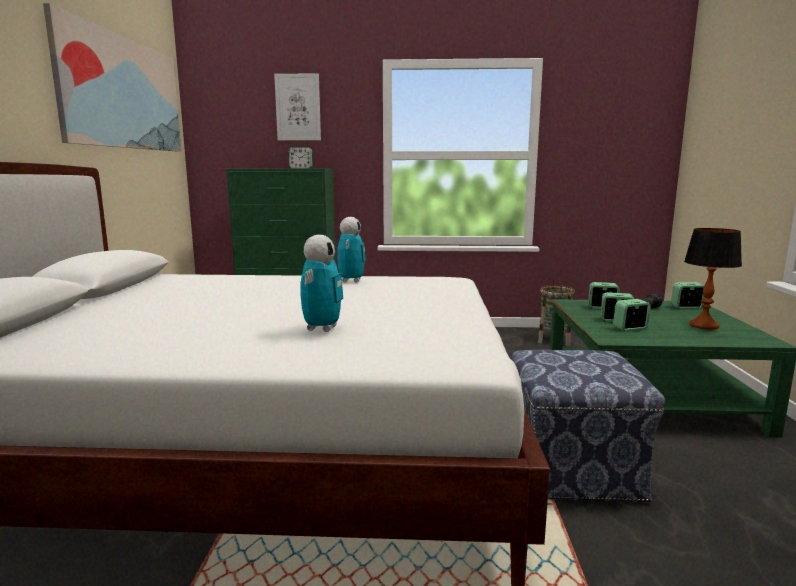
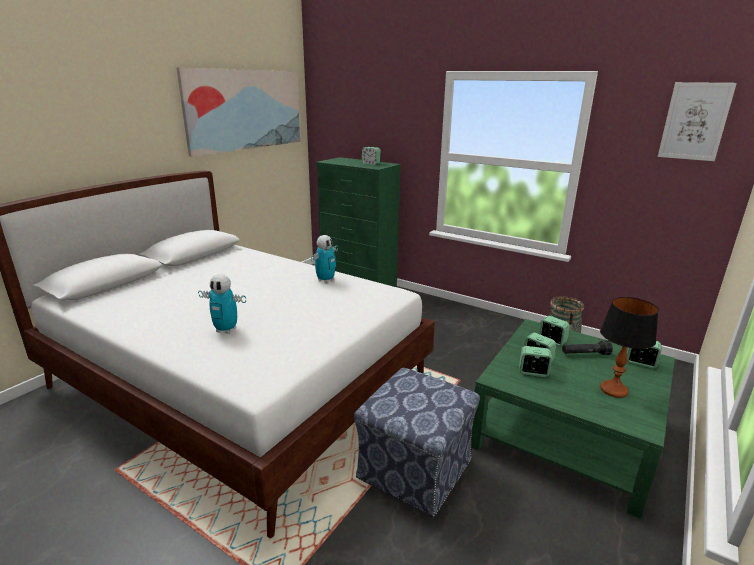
camera: 30 degrees right, 10 degrees up
(298, 107) = (380, 110): picture -> picture (694, 121)
(322, 328) = (226, 330): toy robot -> toy robot turned 60 degrees clockwise

